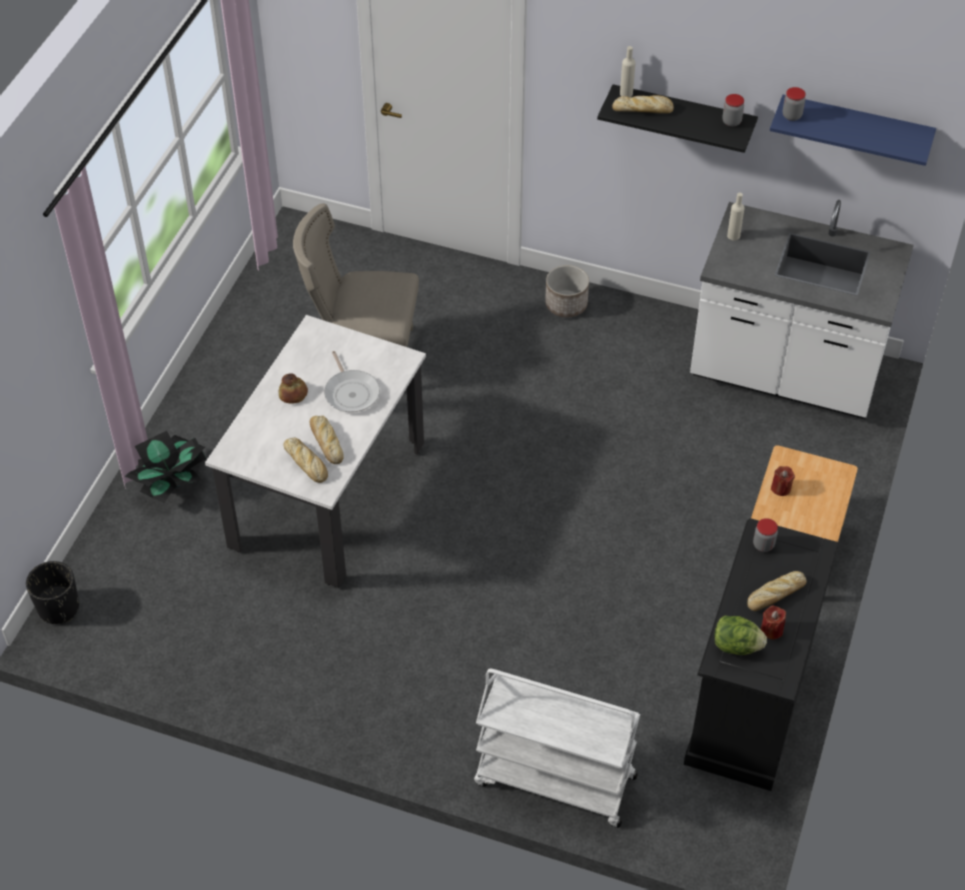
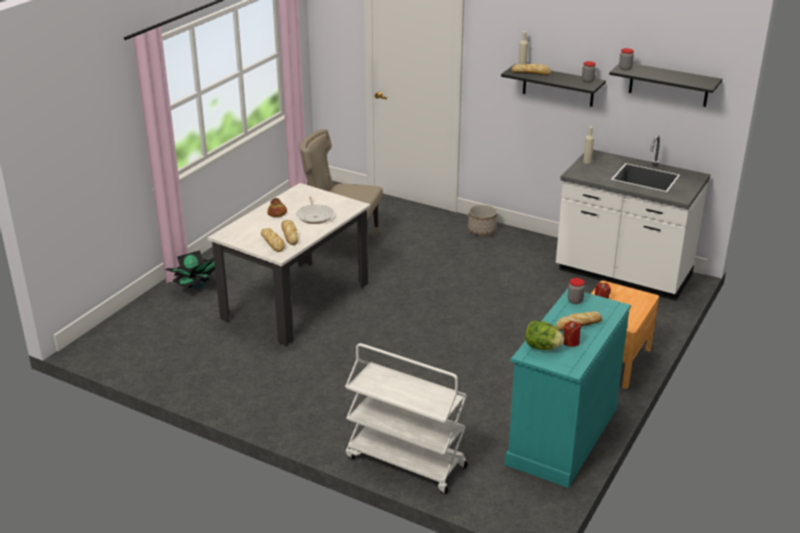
camera: 10 degrees right, 20 degrees down
(58, 608) = (98, 336): black planter -> none
(748, 701) = (562, 435): black dresser -> turquoise dresser
(855, 129) = (668, 84): blue shelf -> black shelf

